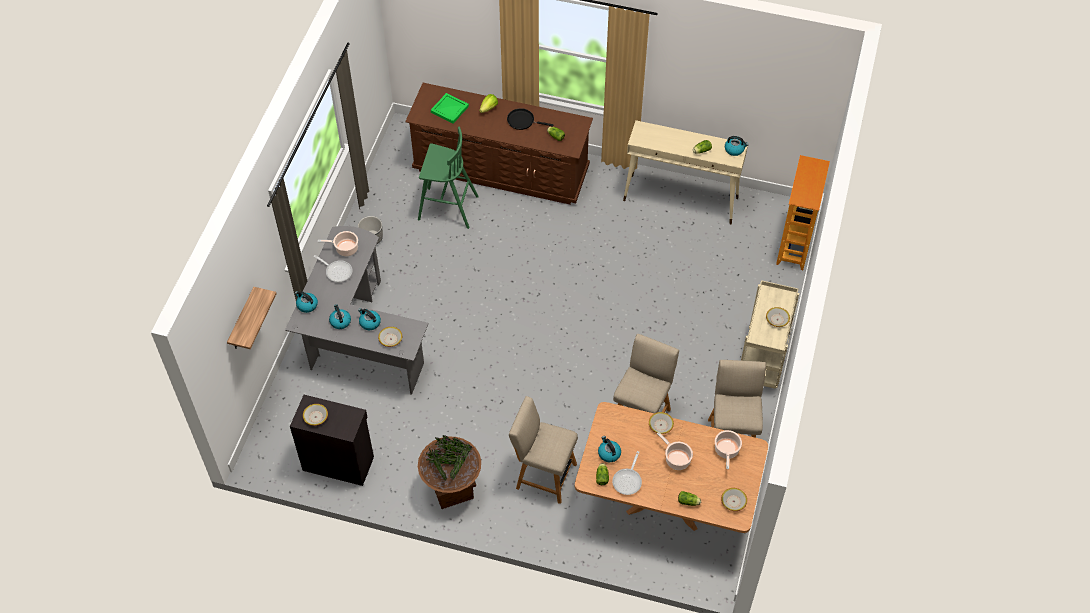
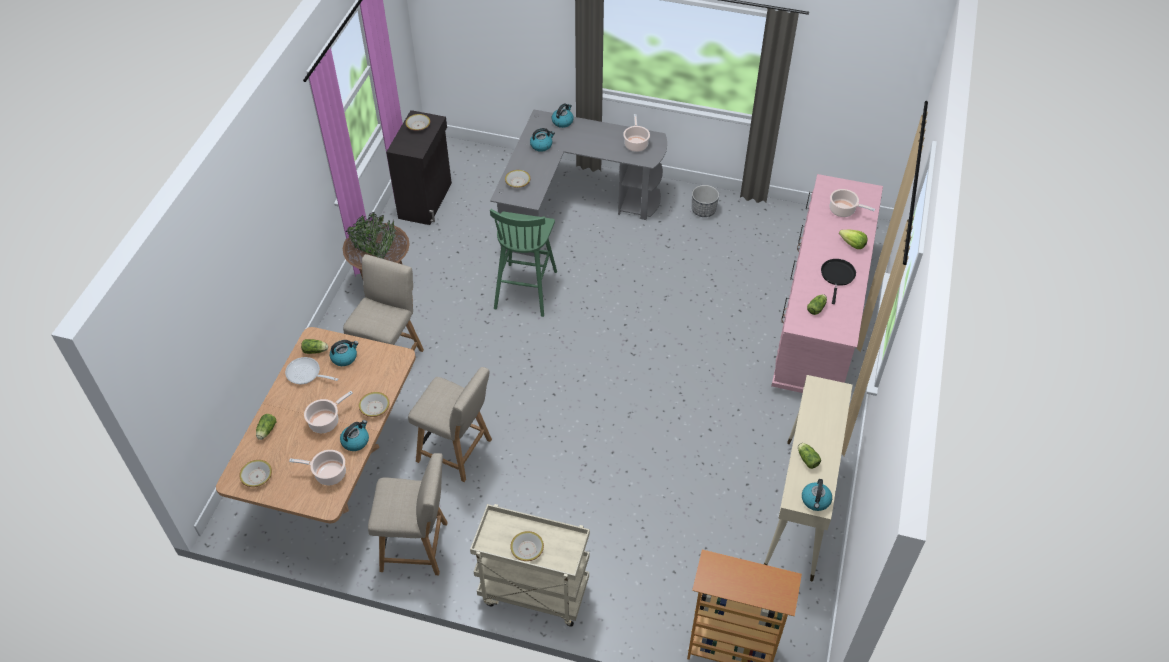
camera: 90 degrees right, 5 degrees down
(242, 321) = (496, 37): shelf -> none
(337, 271) = (605, 140): frying pan -> none
(369, 323) = (539, 166): kettle -> kettle (355, 441)
(447, 208) = (753, 270): green stool -> green stool (526, 288)
(450, 109) = (843, 210): green tray -> cooking pot
(501, 170) = (819, 317): brown dresser -> pink dresser

